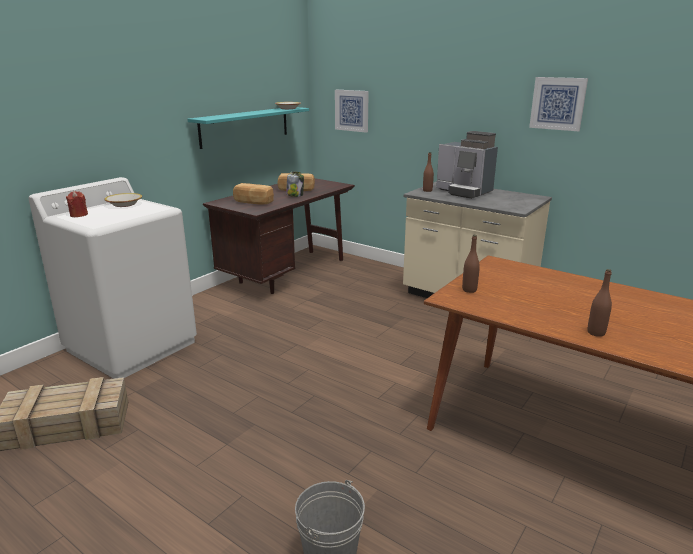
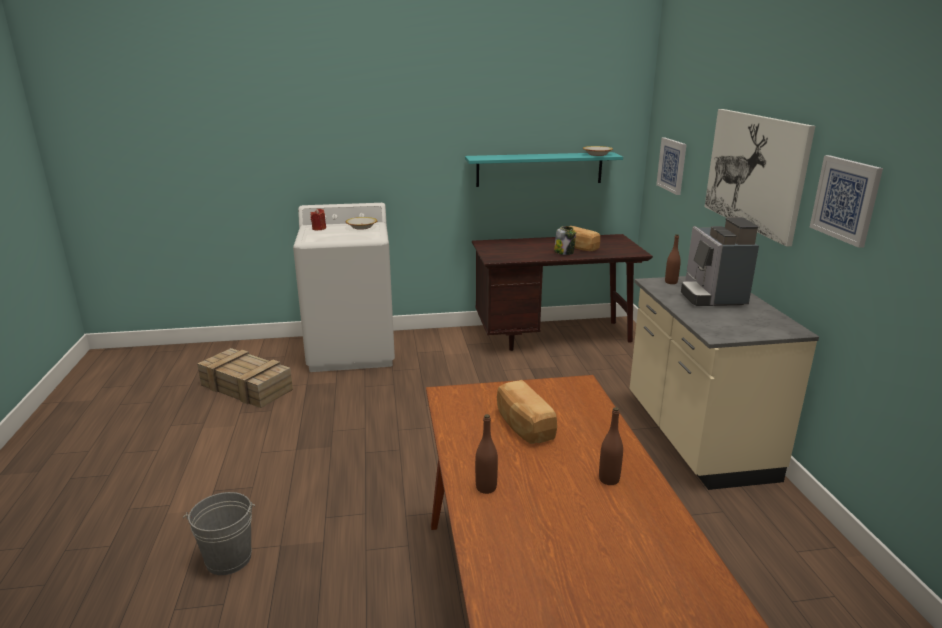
camera: 45 degrees right, 0 degrees up
(253, 202) = (511, 250): bread -> bread (523, 426)
(459, 100) = (754, 172): none -> picture
(469, 290) = (483, 396): brown bottle -> brown bottle (609, 479)

